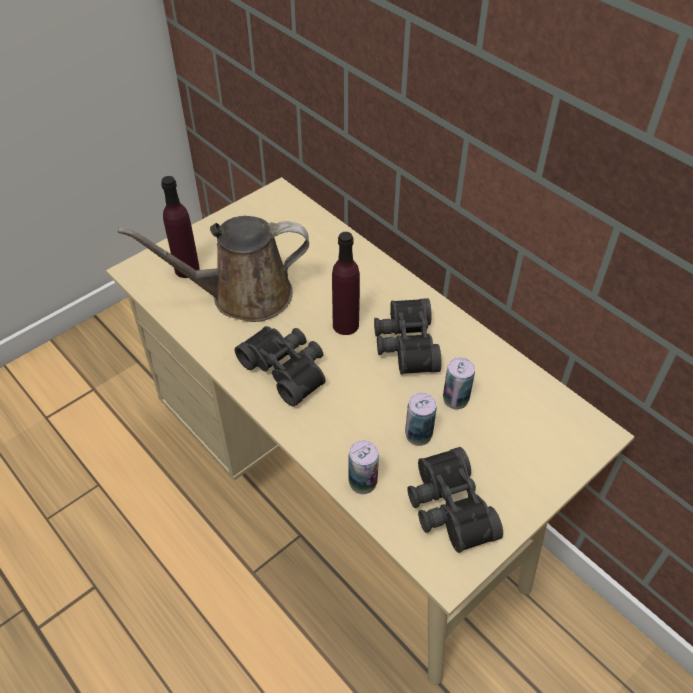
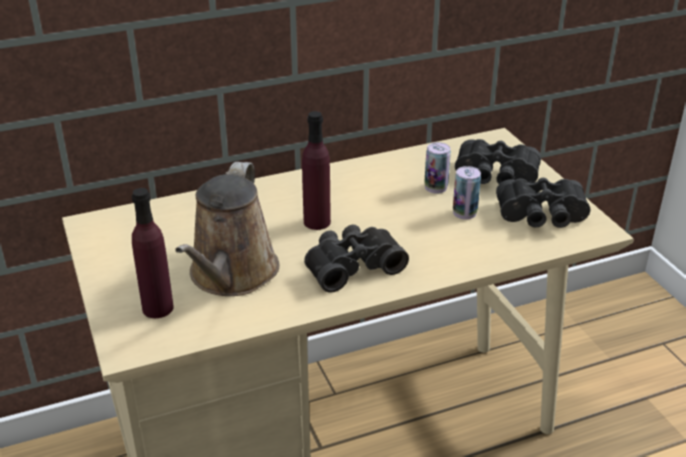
camera: 70 degrees left, 15 degrees down
(362, 482) = (502, 251): can -> none
(404, 345) = (361, 197): black binoculars -> black binoculars (495, 177)

